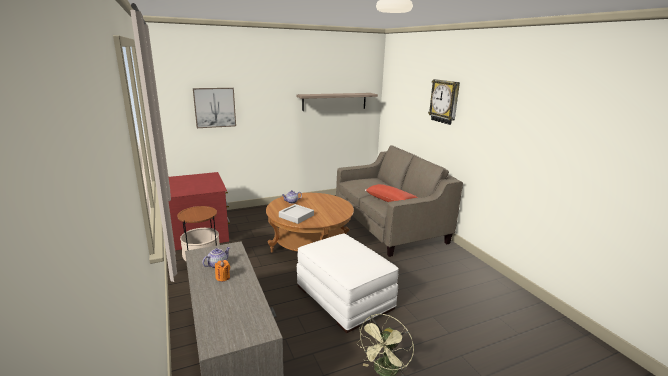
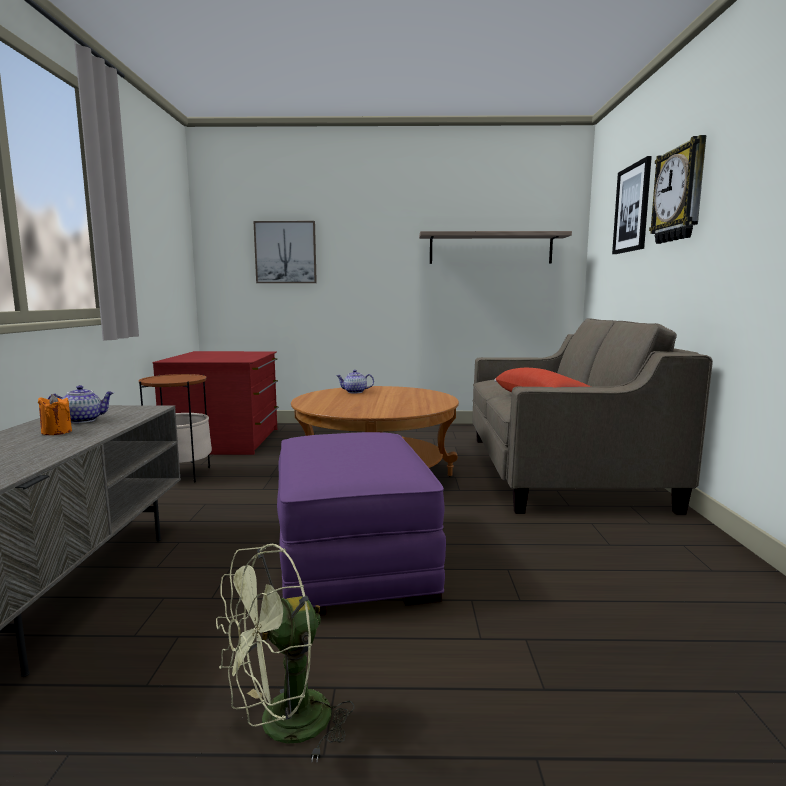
camera: 25 degrees right, 10 degrees down
(296, 216) = (335, 404): grey tray -> none
(343, 297) = (352, 557): white ottoman -> purple ottoman
(414, 94) = (632, 208): none -> picture

